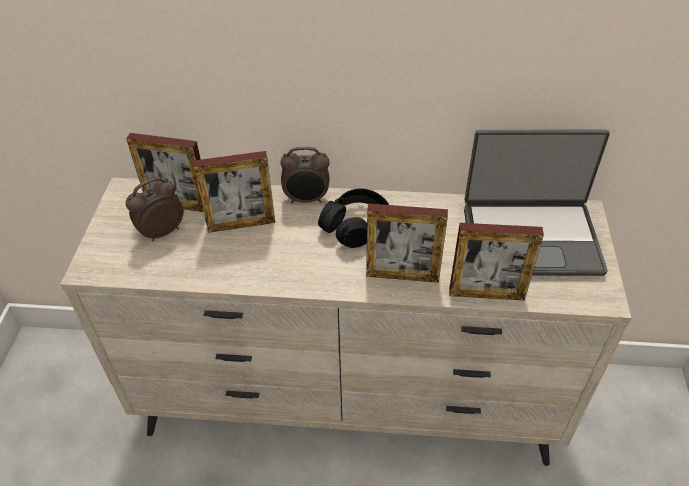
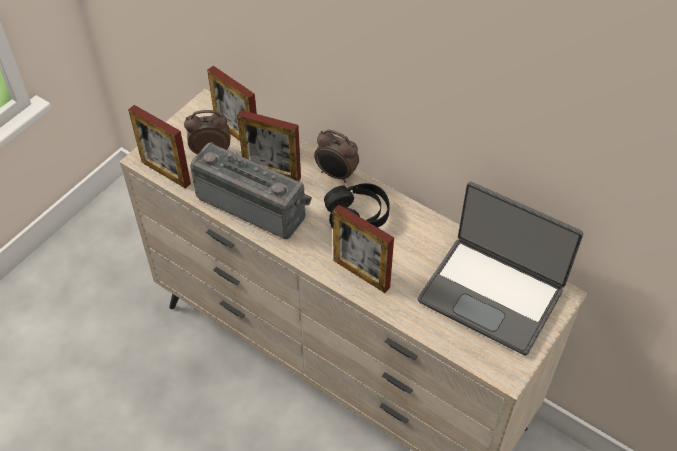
camera: 30 degrees right, 5 degrees up
(245, 260) = (254, 204): none -> radio
(486, 294) = (414, 321): picture frame -> picture frame (166, 173)

